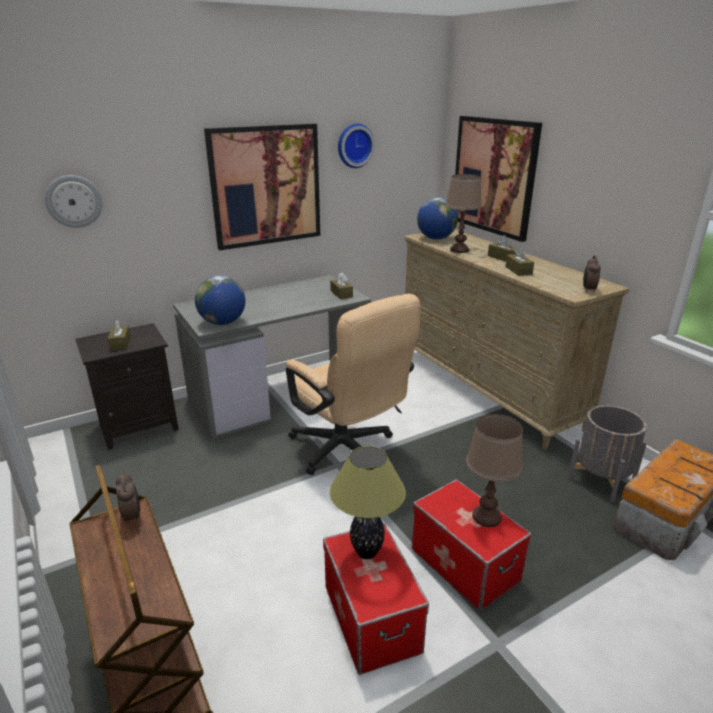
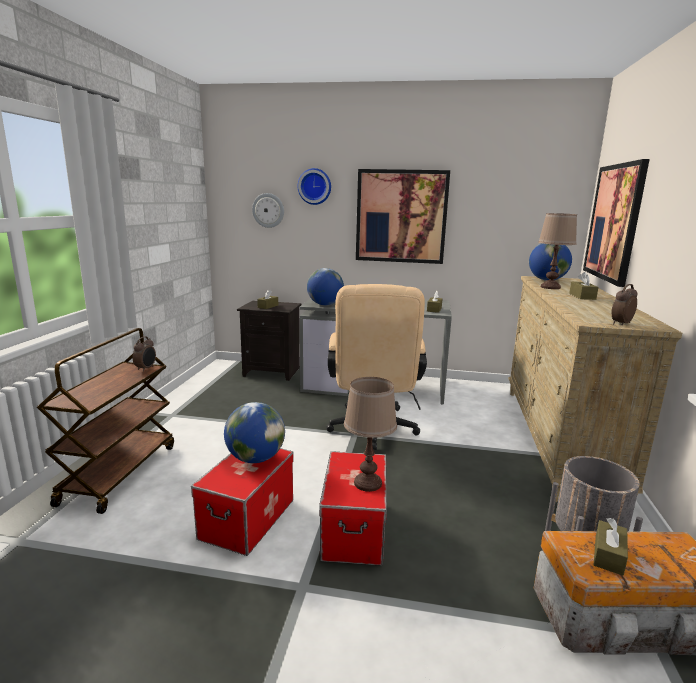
camera: 40 degrees right, 10 degrees down
(354, 145) = (487, 191): wall clock -> wall clock (315, 186)
(366, 553) = (255, 458): table lamp -> globe
(518, 270) = (576, 303): brown tissue box -> brown tissue box (608, 555)

